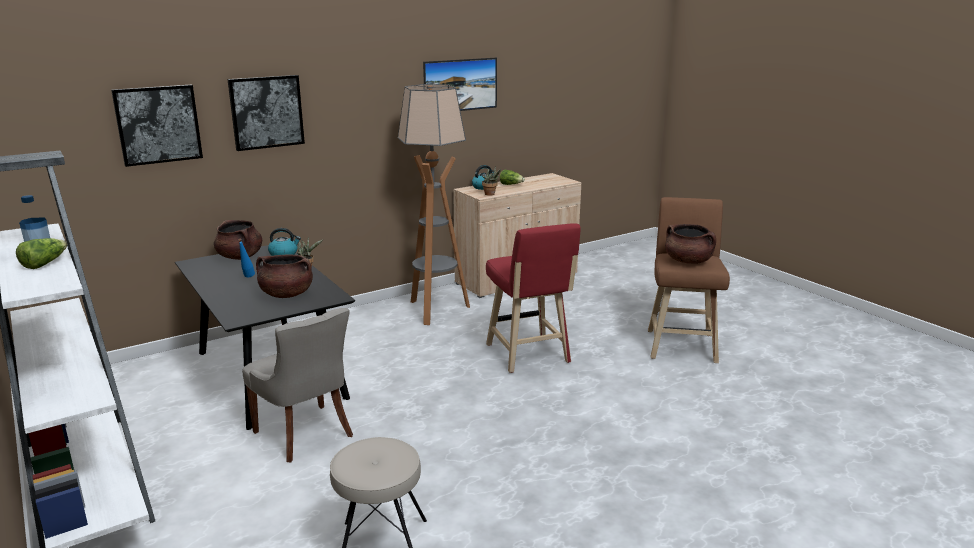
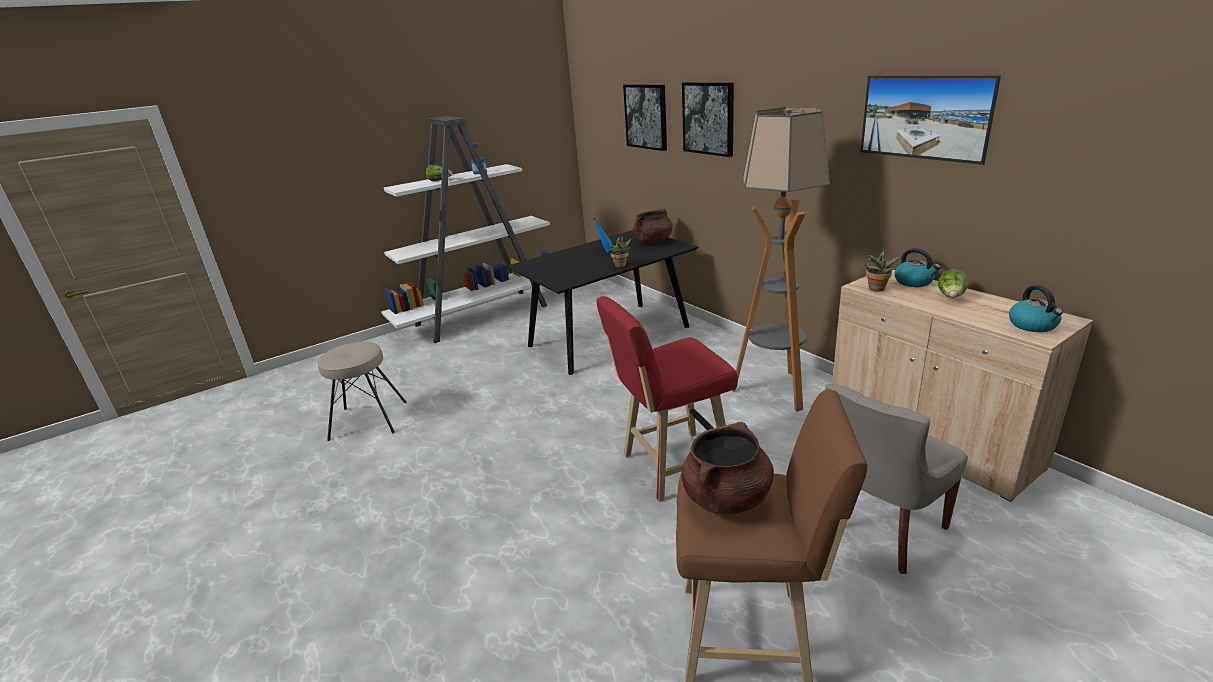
camera: 90 degrees right, 5 degrees up
(284, 254) = (665, 252): kettle -> kettle (1033, 325)
(286, 294) = (569, 269): brown cooking pot -> none
(305, 434) = (518, 367): grey chair -> grey chair (879, 529)

